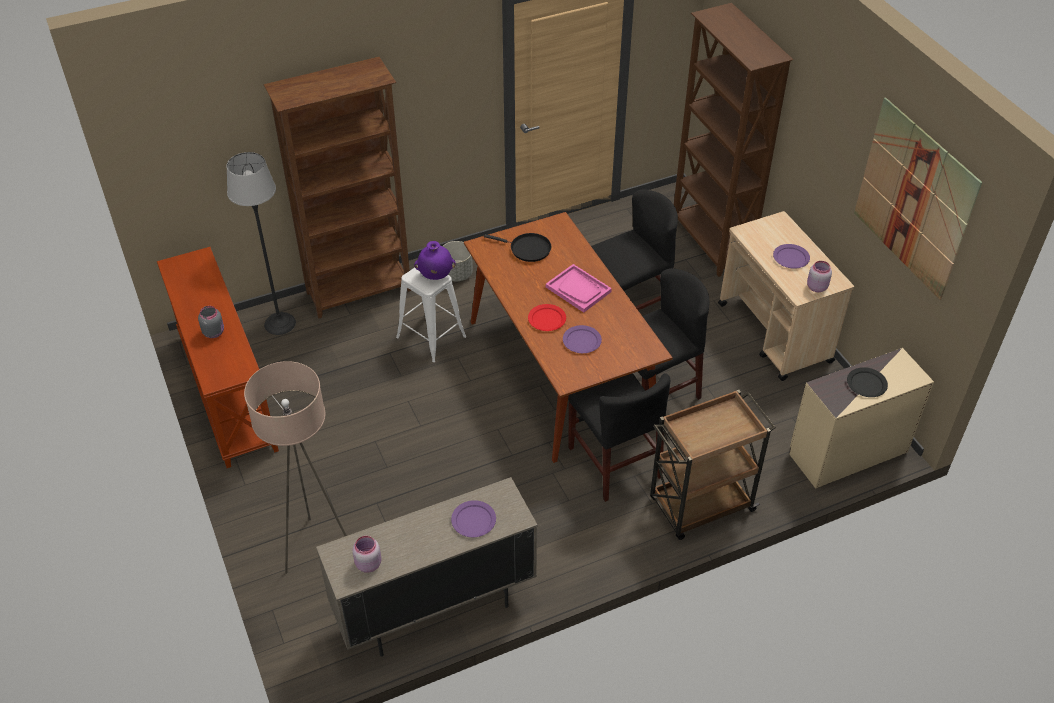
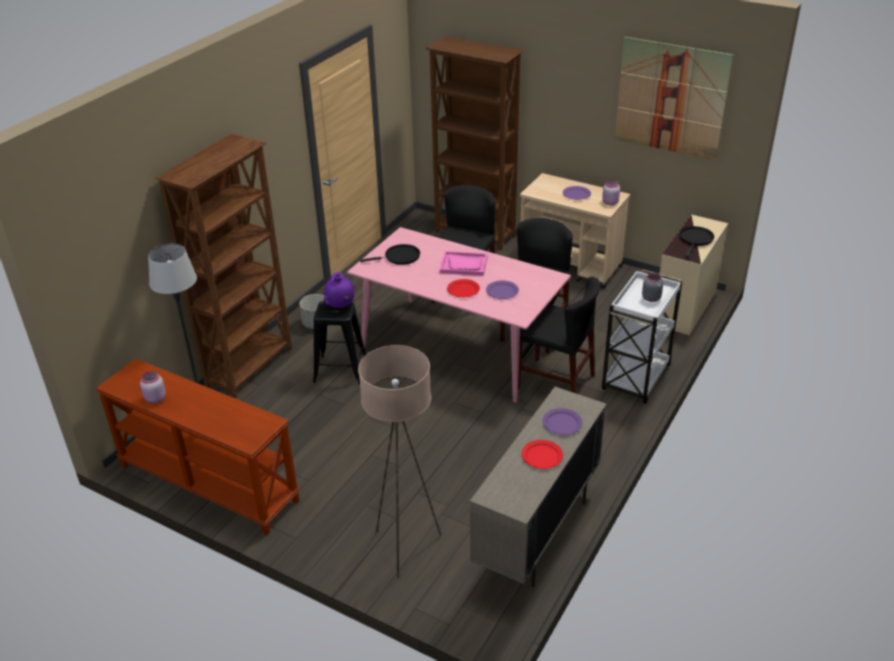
camera: 35 degrees left, 10 degrees down
(214, 332) = (210, 410): grey jar -> grey jar (651, 298)
(367, 564) = (521, 489): pink jar -> pink jar (155, 399)
(419, 542) = (541, 456): none -> red plate
(431, 337) = (341, 370): white stool -> black stool
(561, 372) = (460, 347): brown dining table -> pink dining table
(700, 505) = (635, 378): brown cart -> white cart
(867, 384) = (695, 240): black plate -> black frying pan

